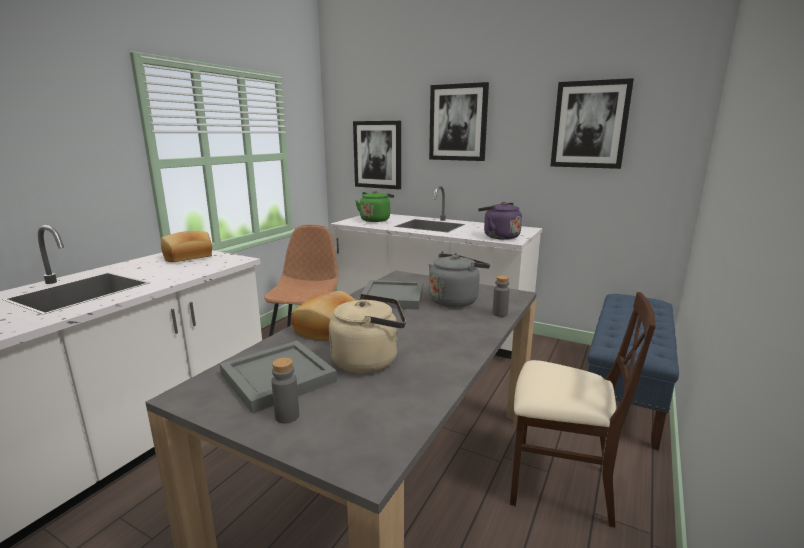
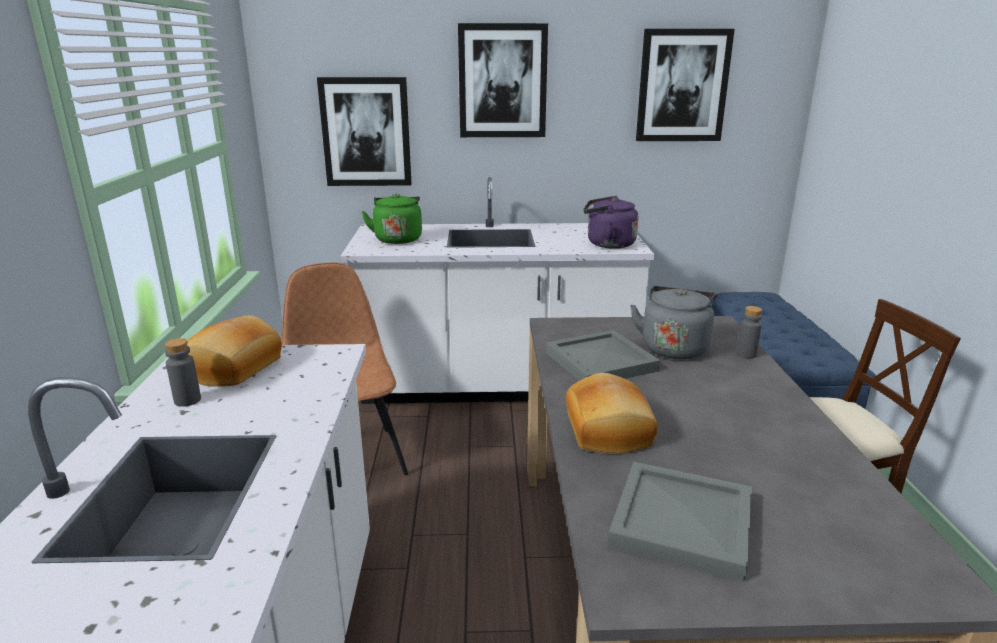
camera: 30 degrees left, 5 degrees up
(287, 416) = (784, 567): grey bottle -> grey bottle (187, 400)
(369, 360) = (732, 460): beige kettle -> none

